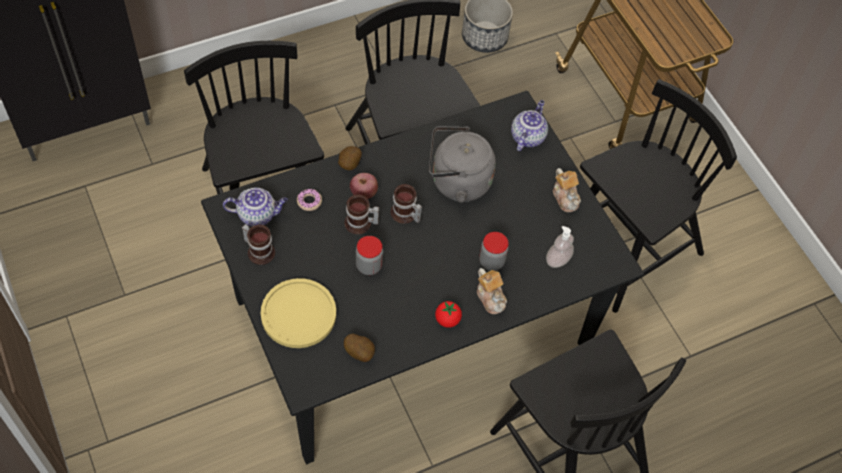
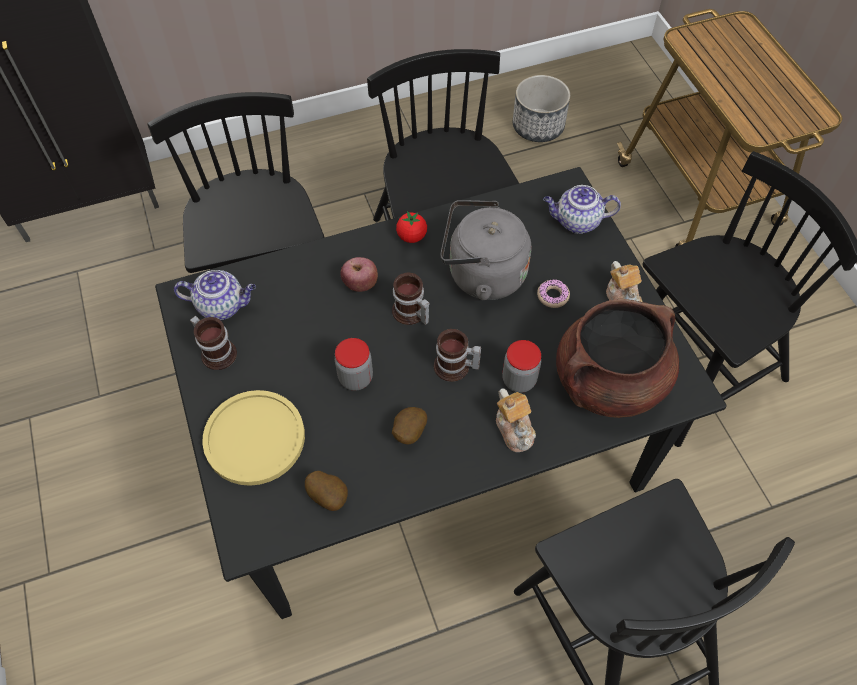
camera: 10 degrees right, 0 degrees up
(309, 201) = (290, 292): donut -> donut (552, 296)
(348, 165) = (346, 248): potato -> potato (408, 432)
(360, 224) = (351, 323): mug -> mug (455, 368)
(447, 319) = (453, 456): tomato -> tomato (411, 236)
(527, 136) = (576, 222): teapot -> teapot turned 120 degrees counterclockwise
(558, 260) = (608, 382): soap dispenser -> brown cooking pot

